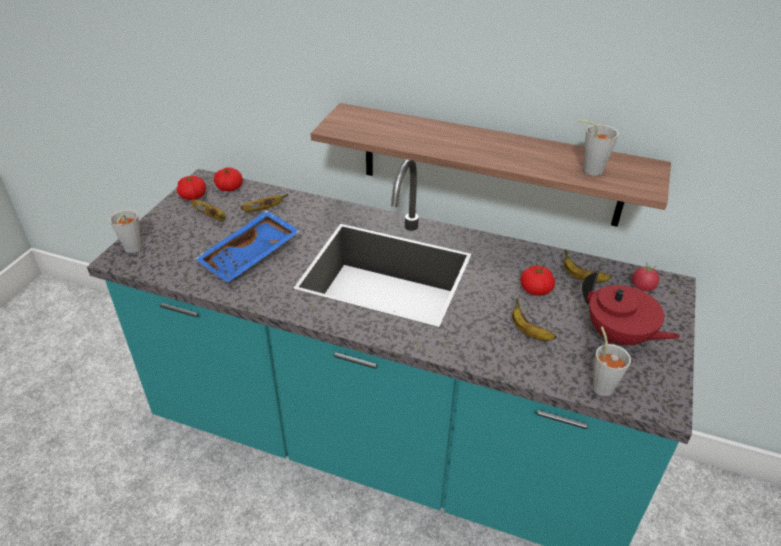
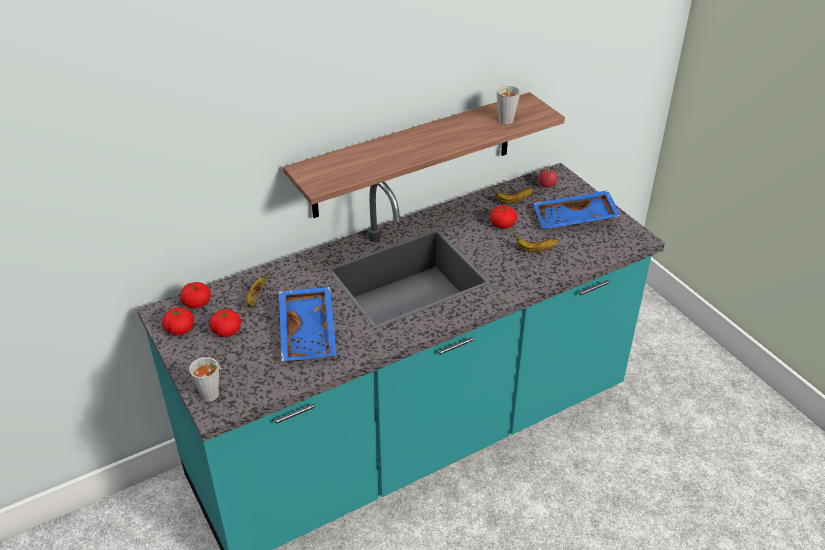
camera: 50 degrees left, 0 degrees up
(212, 217) = (226, 331): banana -> tomato
(601, 384) = (602, 249): grey cup -> none
(618, 336) = (575, 220): red teapot -> blue tray

